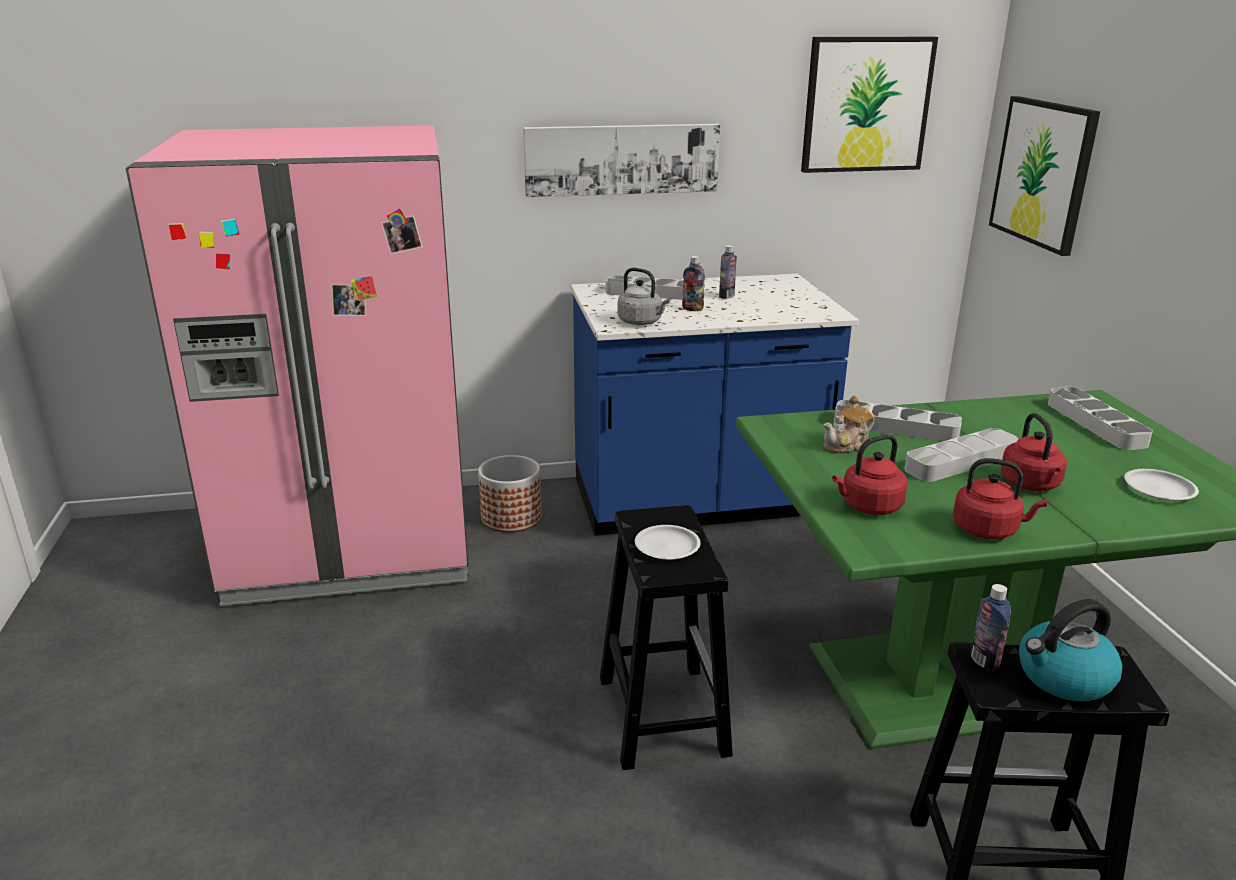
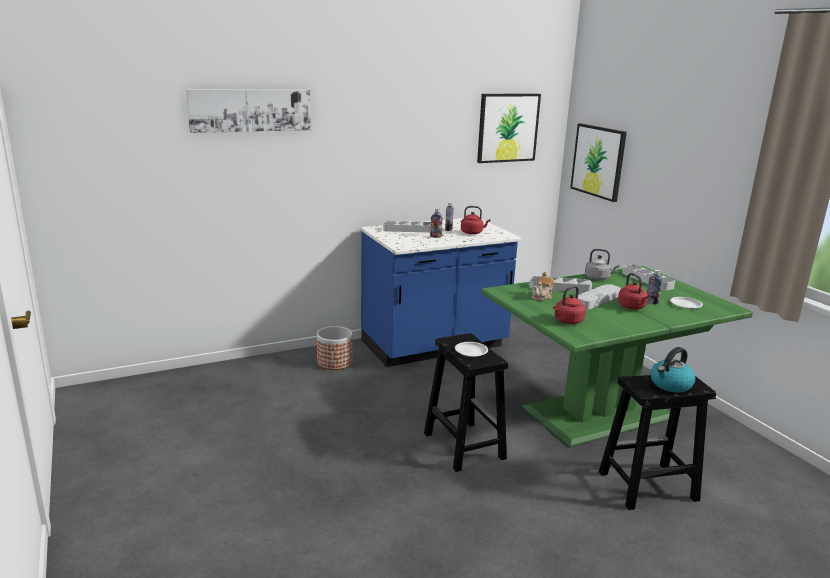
camera: 15 degrees left, 5 degrees down
(352, 545) = (248, 385): pink fridge -> none
(621, 159) = (387, 157): picture -> picture (250, 110)
(642, 322) = (414, 244): grey kettle -> grey kettle (598, 278)
(984, 661) = (636, 382): bottle -> bottle (651, 302)
(988, 530) = (623, 326): red kettle -> red kettle (473, 233)

